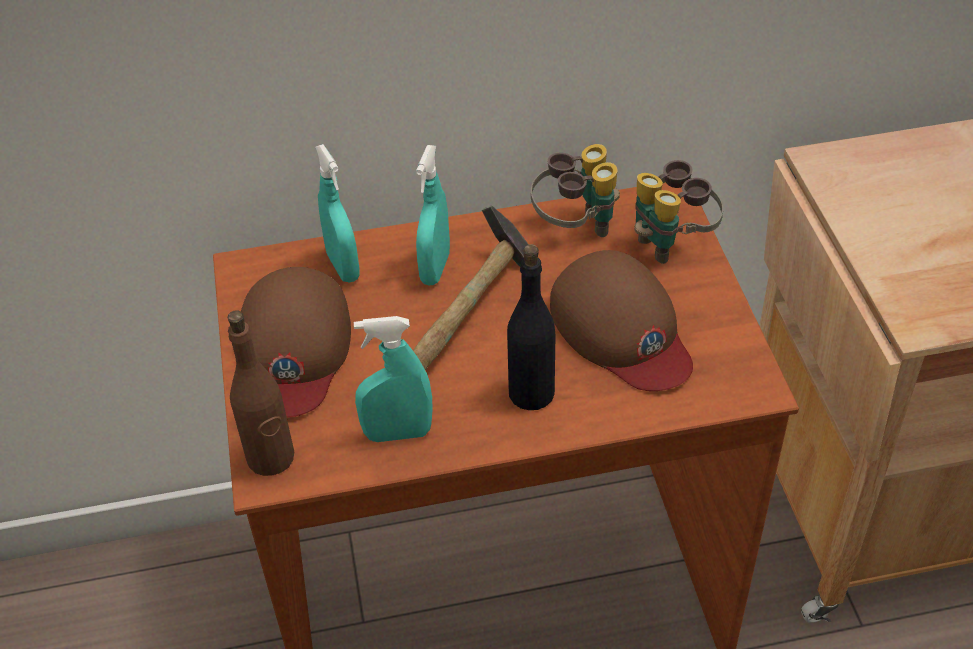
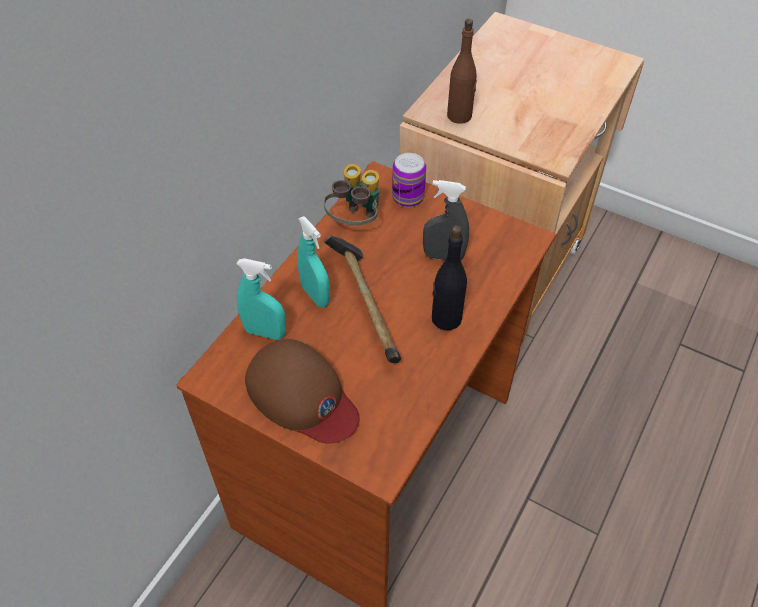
camera: 50 degrees left, 5 degrees up
(271, 458) = (372, 460): brown bottle -> brown bottle (459, 116)
(398, 433) = (415, 391): turquoise spray bottle -> none
(621, 330) = (443, 256): brown cap -> grey spray bottle
(671, 242) = (408, 197): binoculars -> can

